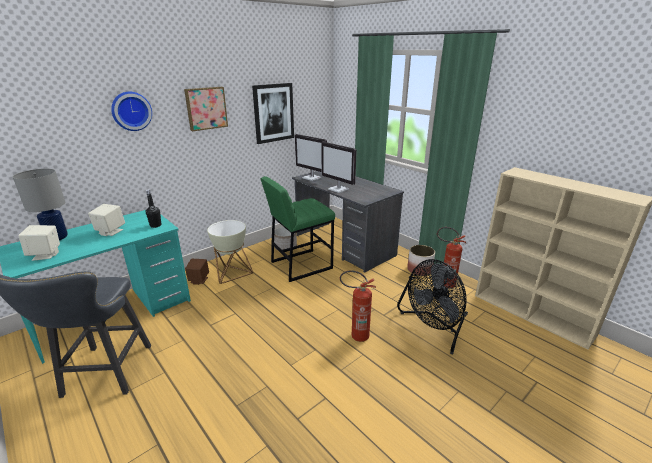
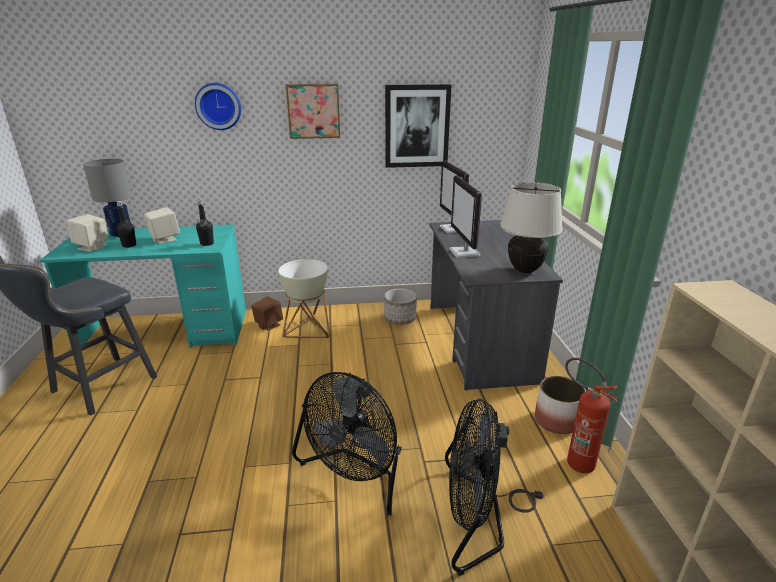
camera: 35 degrees right, 0 degrees up
(83, 244) = (129, 245): none -> black bottle
(300, 265) = (391, 348): green chair -> none
(355, 336) = (354, 471): fire extinguisher -> black fan
(381, 191) = (524, 270): none -> beige table lamp

